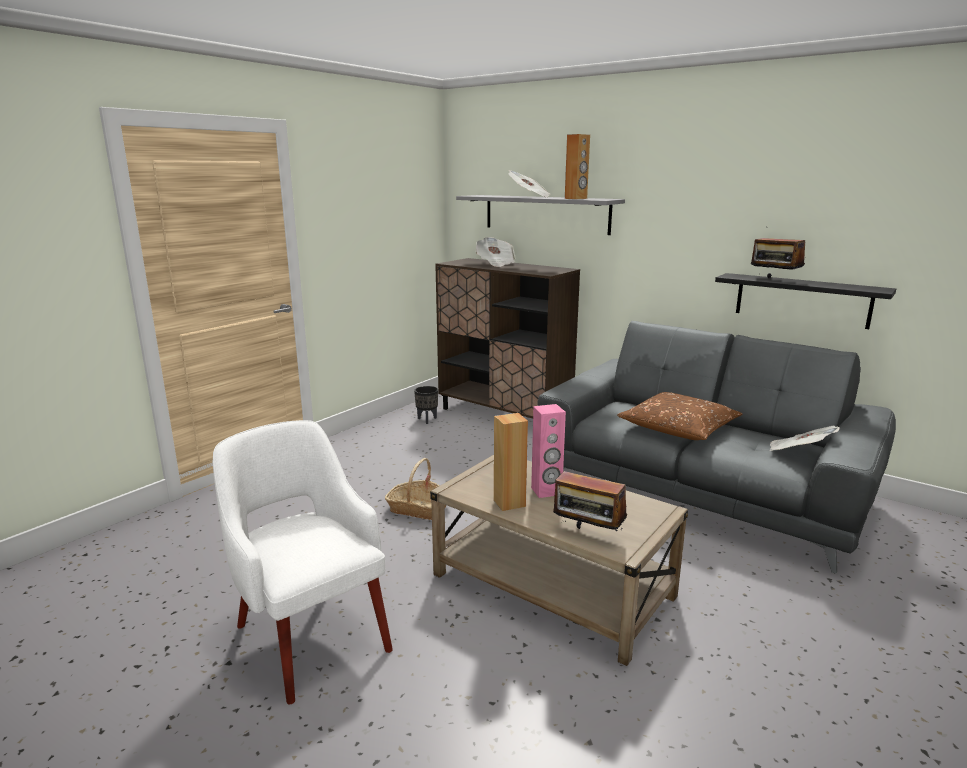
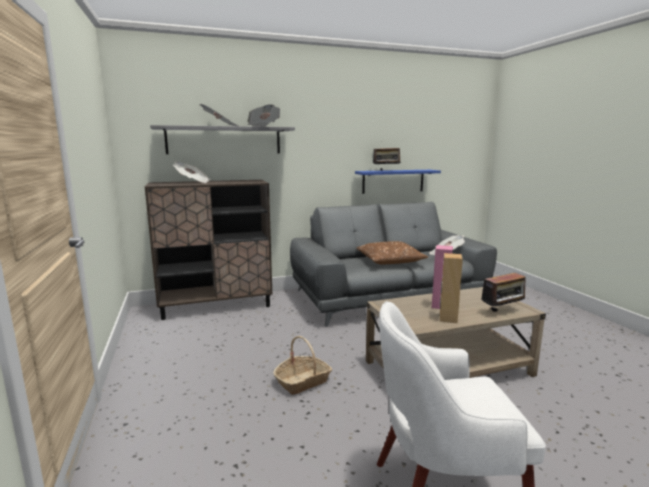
camera: 55 degrees left, 5 degrees down
(427, 420) = (167, 331): black planter -> none
(576, 198) = (264, 126): brown speaker -> newspaper
(802, 300) = (393, 181): black shelf -> blue shelf

